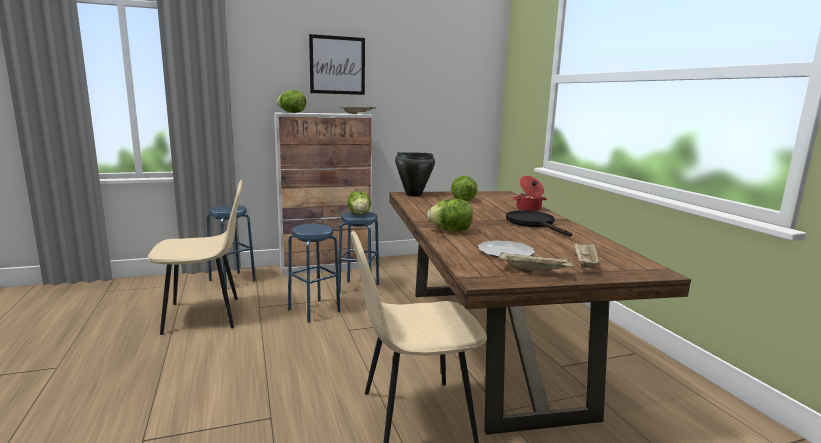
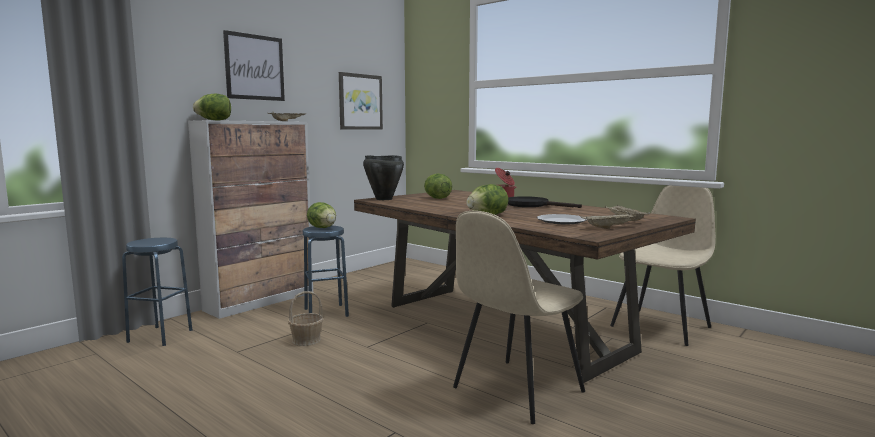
camera: 30 degrees left, 5 degrees down
(205, 315) = (178, 374): beige chair -> beige chair (661, 326)
(314, 310) = (306, 340): blue stool -> basket
(447, 94) = (360, 102): none -> picture

